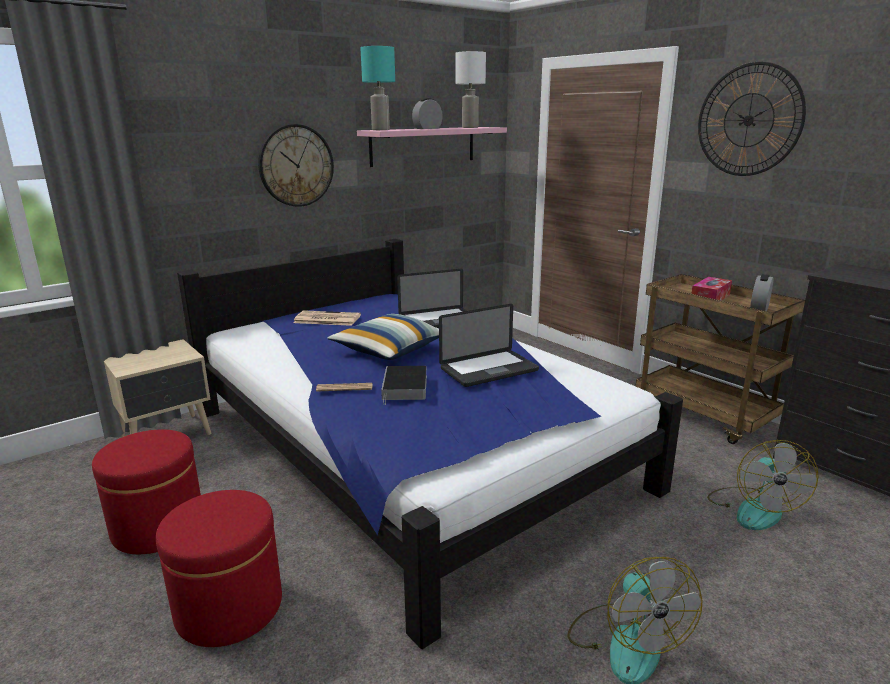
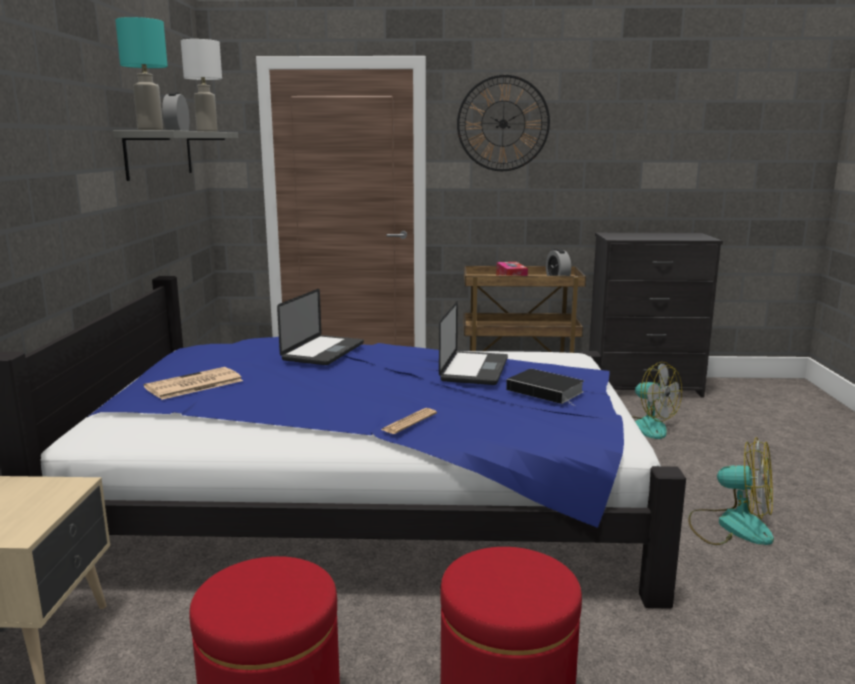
camera: 50 degrees left, 5 degrees down
(296, 165) = (70, 178): wall clock -> none
(389, 350) = (348, 385): pillow -> none
(405, 388) = (456, 402): book -> book (547, 391)
(423, 146) = (160, 154): pink shelf -> grey shelf

